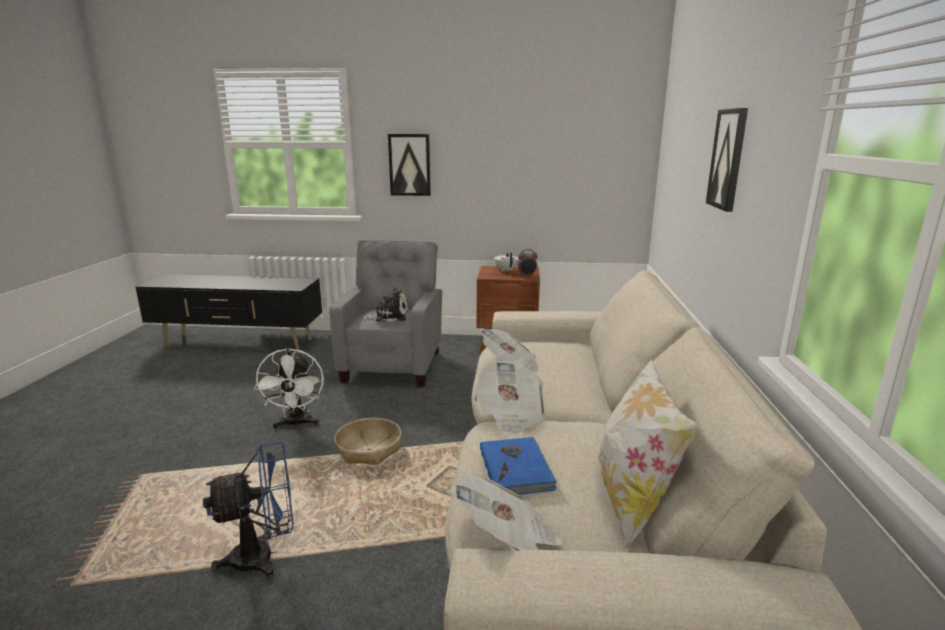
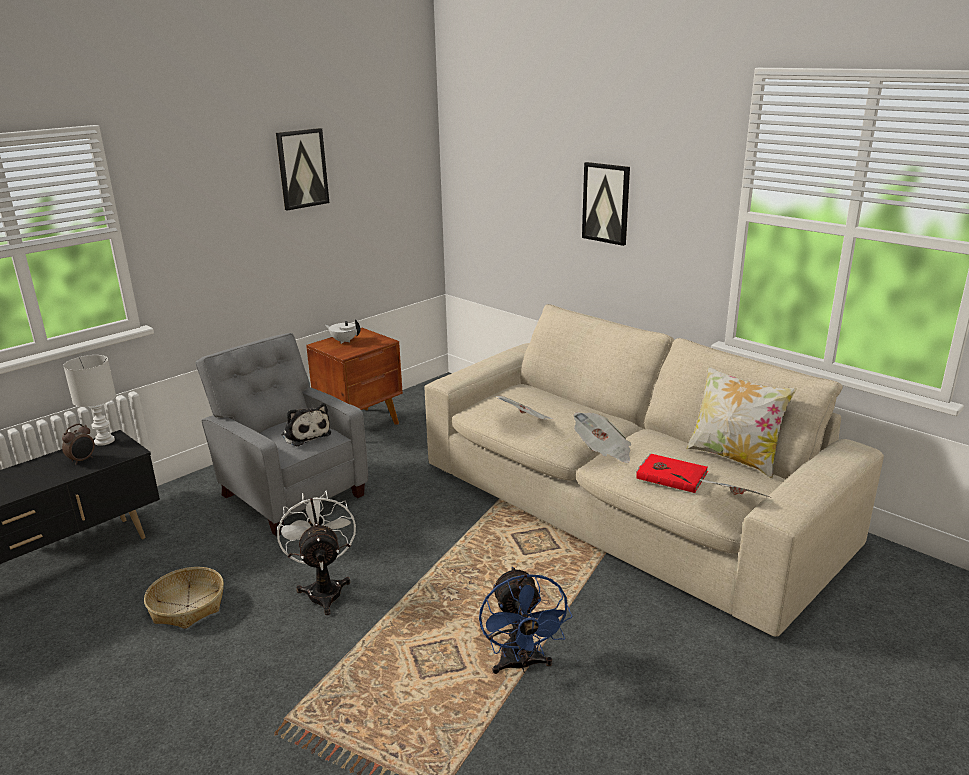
camera: 50 degrees left, 5 degrees up
(264, 556) = (521, 665): blue fan -> blue fan turned 150 degrees clockwise
(296, 424) = (324, 589): white fan -> white fan turned 135 degrees counterclockwise
(301, 279) = (104, 440): none -> white table lamp
(369, 449) = (432, 563): basket -> basket (187, 606)
(389, 316) = (305, 434): plush toy -> plush toy turned 105 degrees clockwise
(409, 165) = (204, 243): picture -> picture (302, 169)
(517, 468) = (671, 475): blue book -> red book
(527, 275) = (377, 340): alarm clock -> alarm clock (82, 460)

